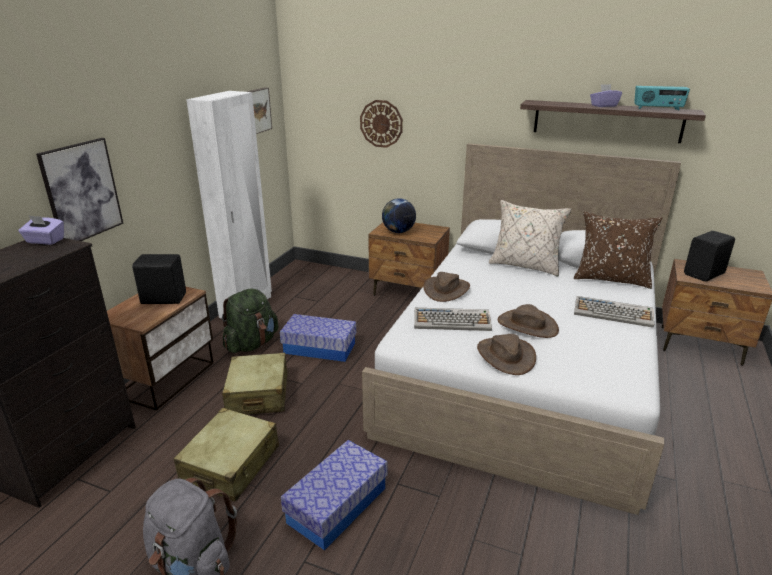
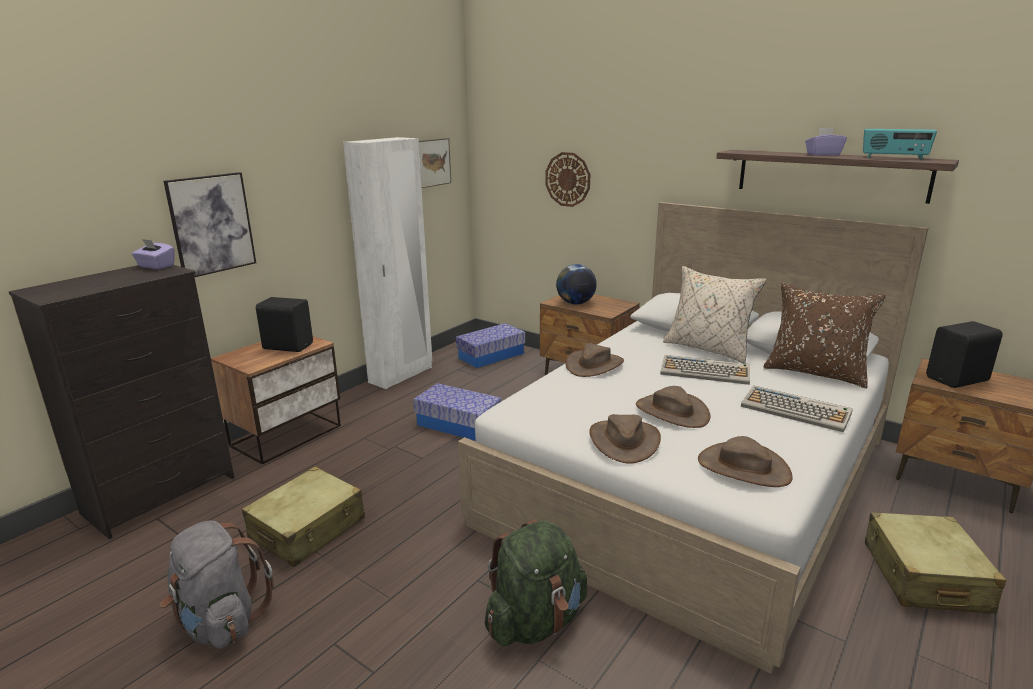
camera: 15 degrees right, 5 degrees down
(251, 344) = (388, 412): green backpack -> green backpack (535, 622)
(258, 395) = (370, 463): beige suitcase -> beige suitcase (924, 577)
(337, 505) = (398, 591): storage box -> storage box (491, 355)
(452, 320) = (582, 397): keyboard -> keyboard (705, 371)
(601, 367) = (743, 468): none -> brown hat

